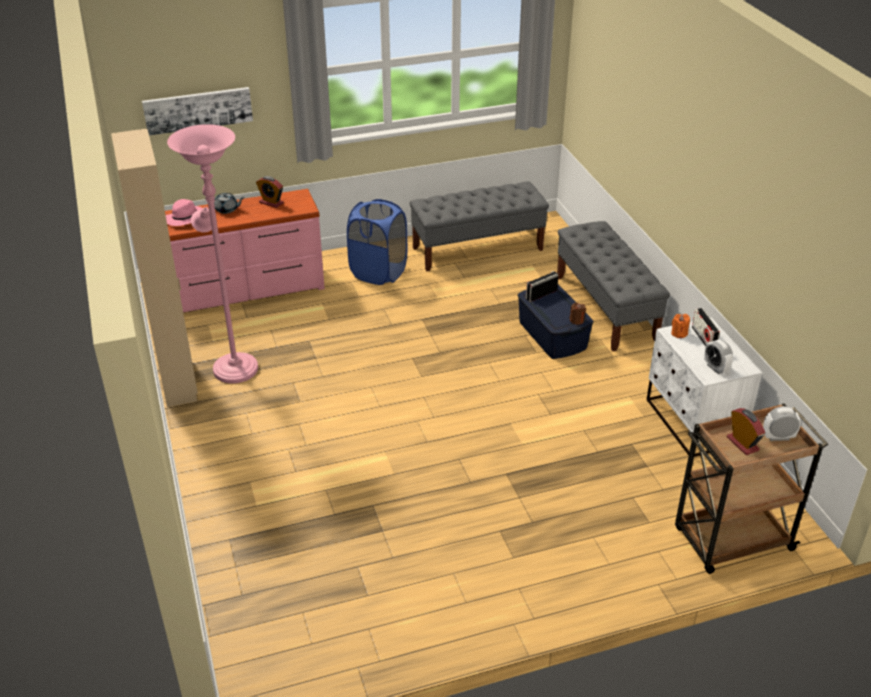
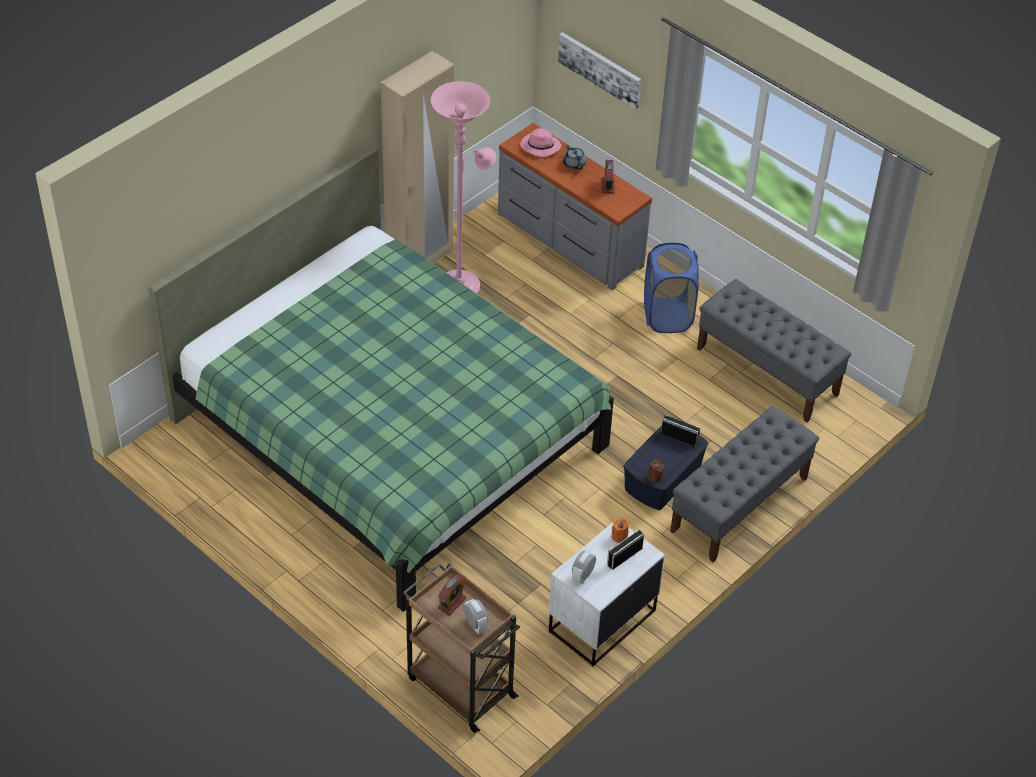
camera: 60 degrees right, 10 degrees up
(245, 291) = (568, 240): pink dresser -> grey dresser
(382, 479) = (389, 434): none -> green bed

